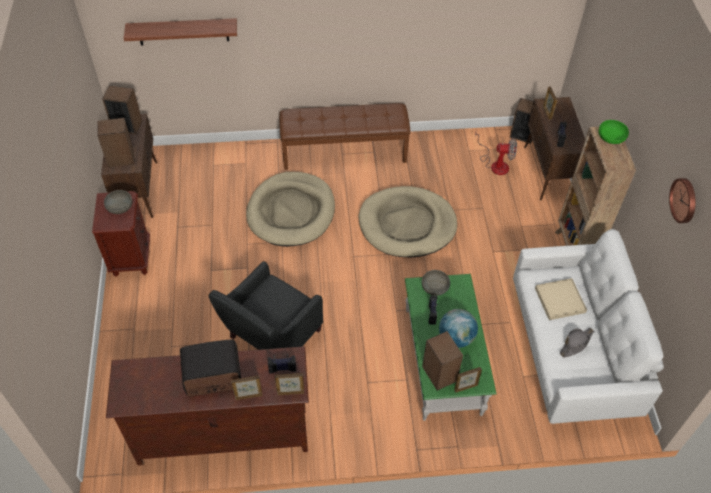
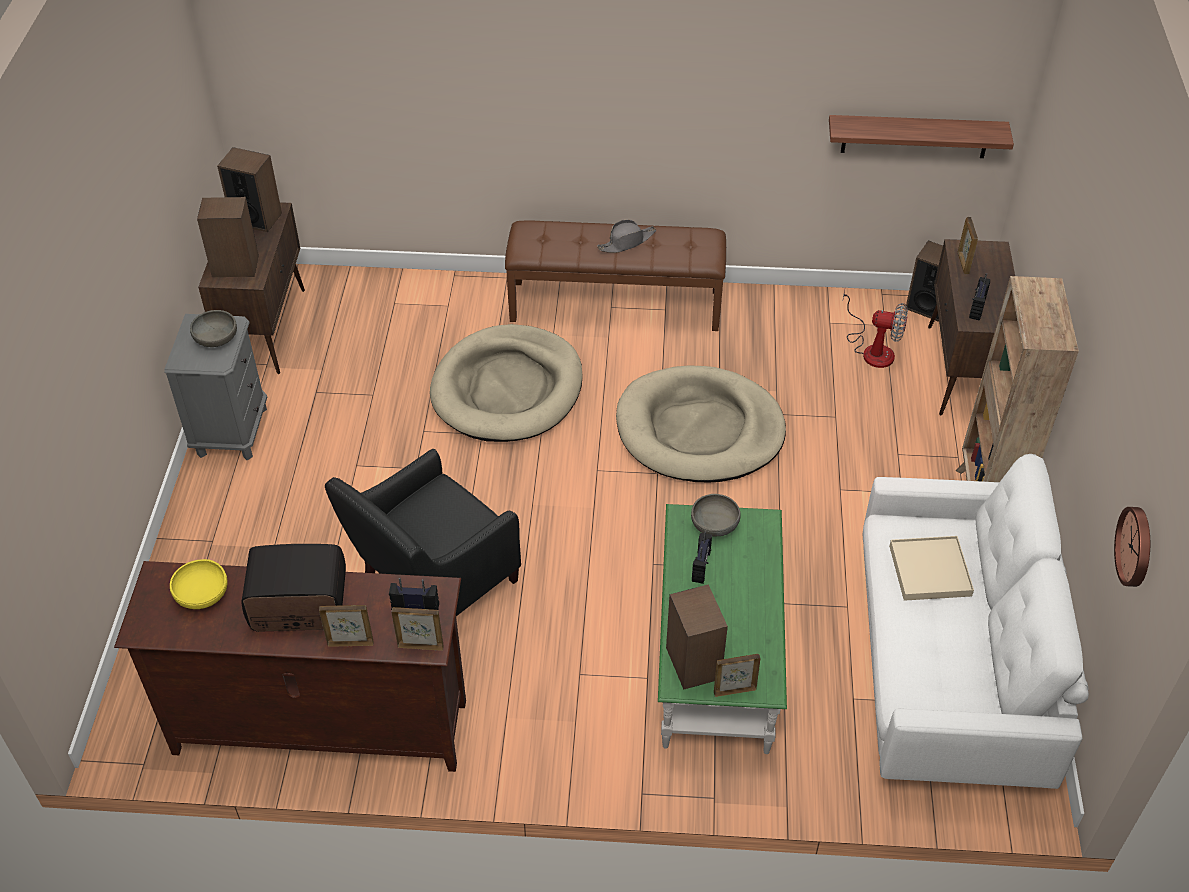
camera: 10 degrees right, 5 degrees down
(131, 257) = (232, 431): brown nightstand -> grey nightstand
(152, 377) = (202, 595): none -> yellow bowl
(183, 31) = (360, 71): shelf -> shelf (915, 136)
(456, 338) = (734, 609): globe -> none
(576, 344) = (944, 645): grey hat -> grey hat (627, 242)
(611, 138) = (1044, 297): green bowl -> none
(684, 200) = (1138, 395): wall clock -> wall clock (1137, 546)

